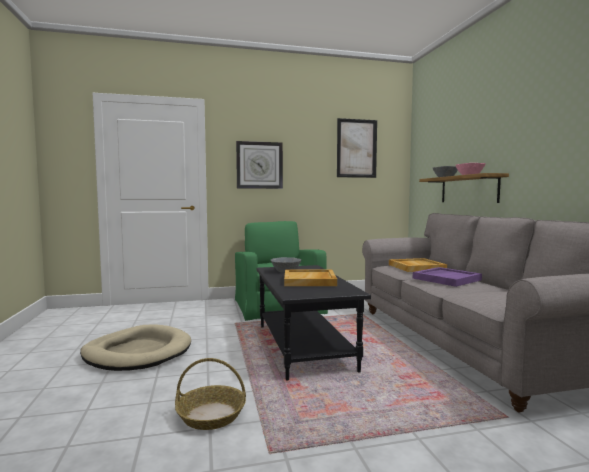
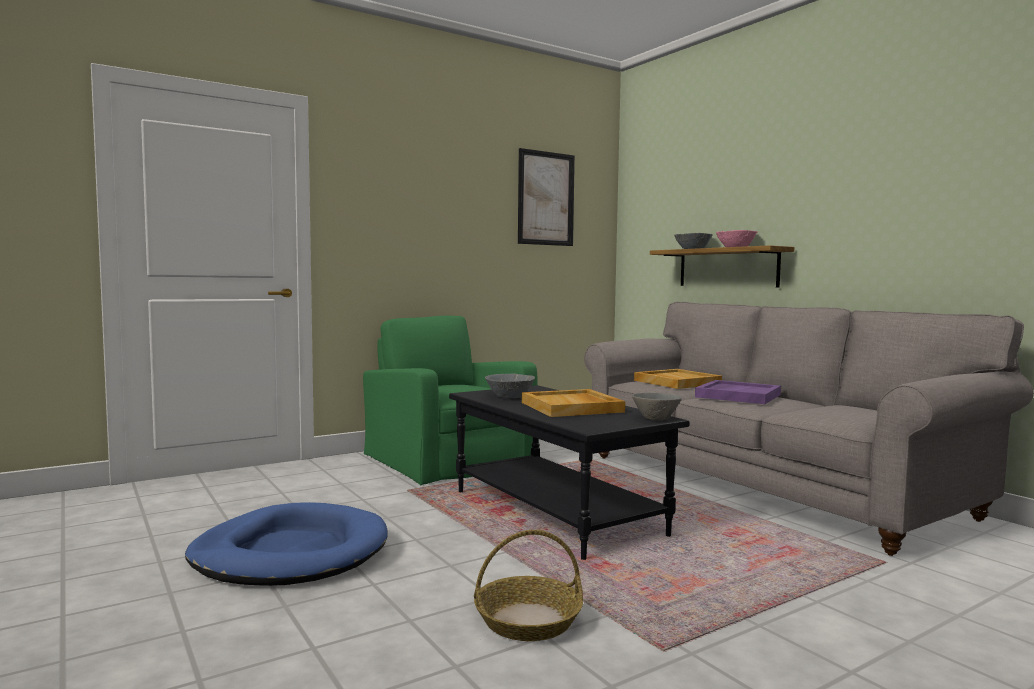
camera: 20 degrees left, 0 degrees up
(137, 352) = (291, 553): beige dog bed -> blue dog bed
(259, 165) = (400, 219): wall clock -> none
(350, 292) = (657, 418): none -> grey bowl

